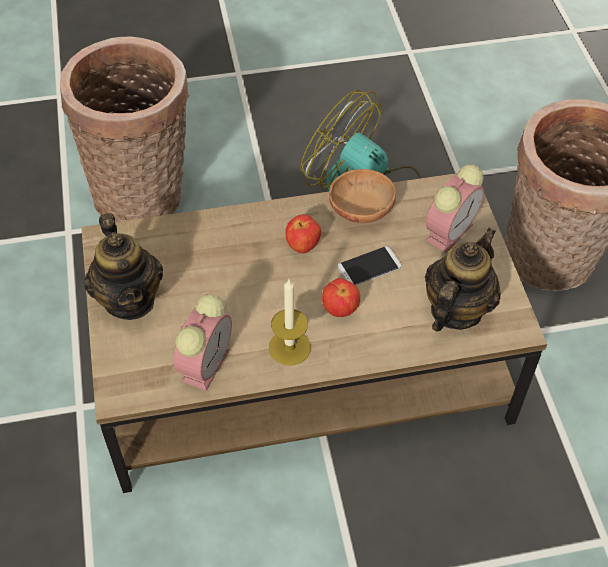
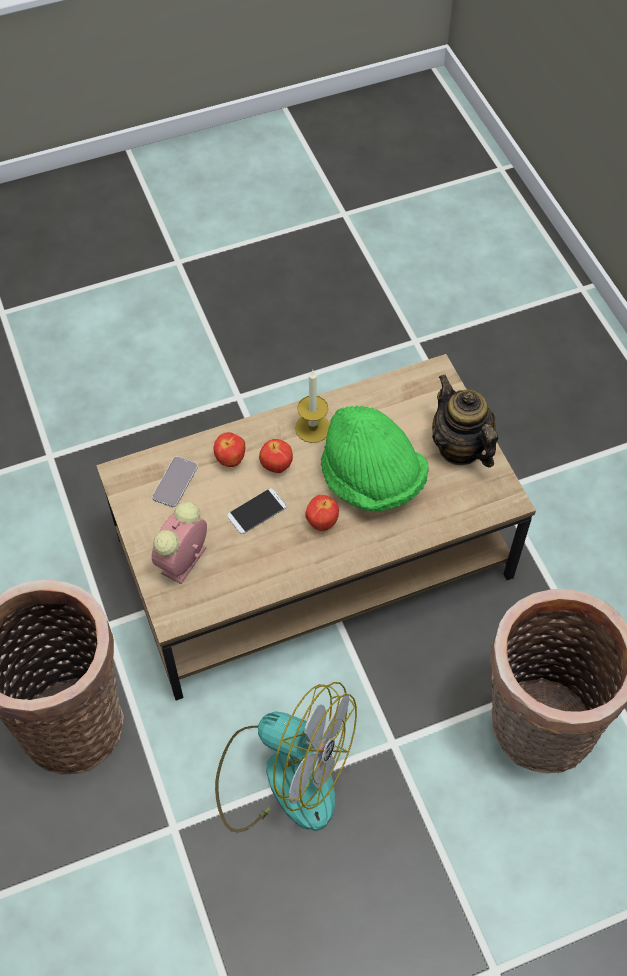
camera: 170 degrees right, 5 degrees up
(206, 363) = (377, 405): alarm clock -> none
(239, 280) = (371, 479): none -> green hat
(360, 210) = (274, 571): brown bowl -> none
(390, 325) = (231, 460): none -> apple
(455, 310) = (175, 482): teapot -> phone

